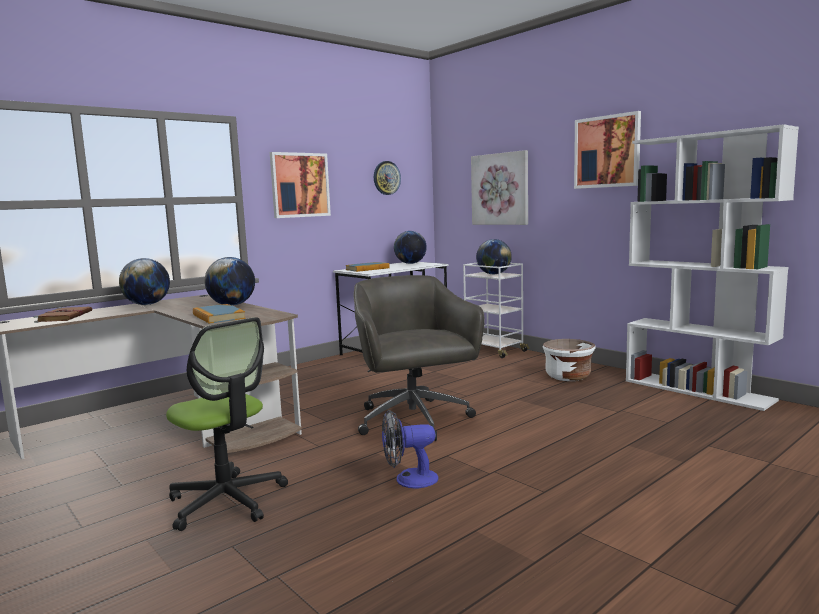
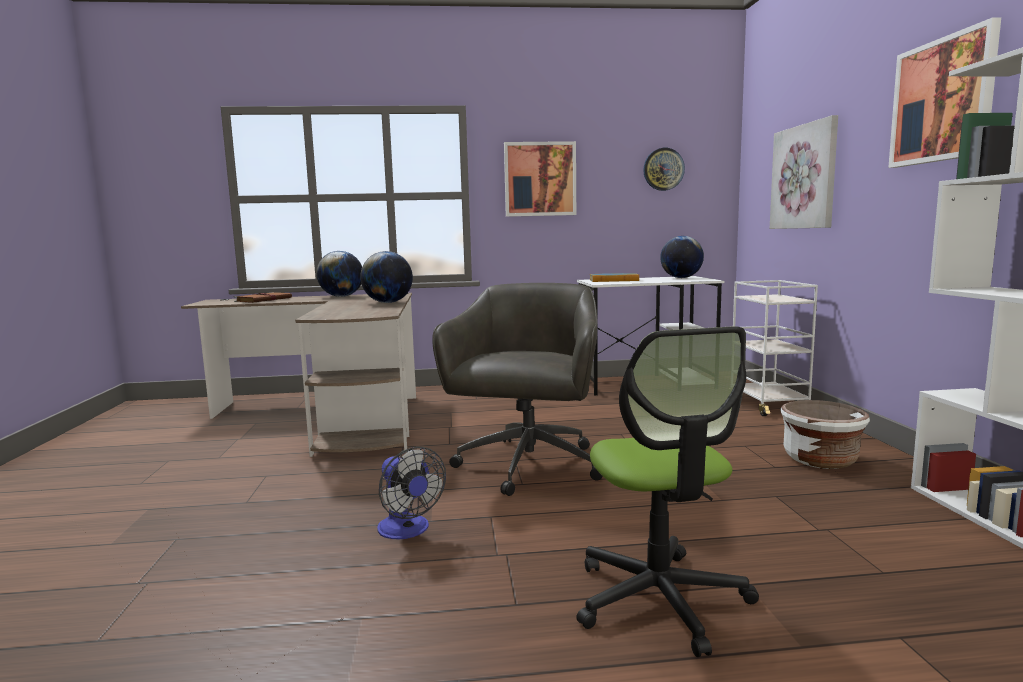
camera: 35 degrees right, 0 degrees up
(218, 317) = (339, 310): book -> none
(227, 501) = (246, 496): office chair -> office chair (660, 599)
(409, 480) = (407, 530): fan -> fan turned 150 degrees counterclockwise
(493, 274) = (774, 298): globe -> none

